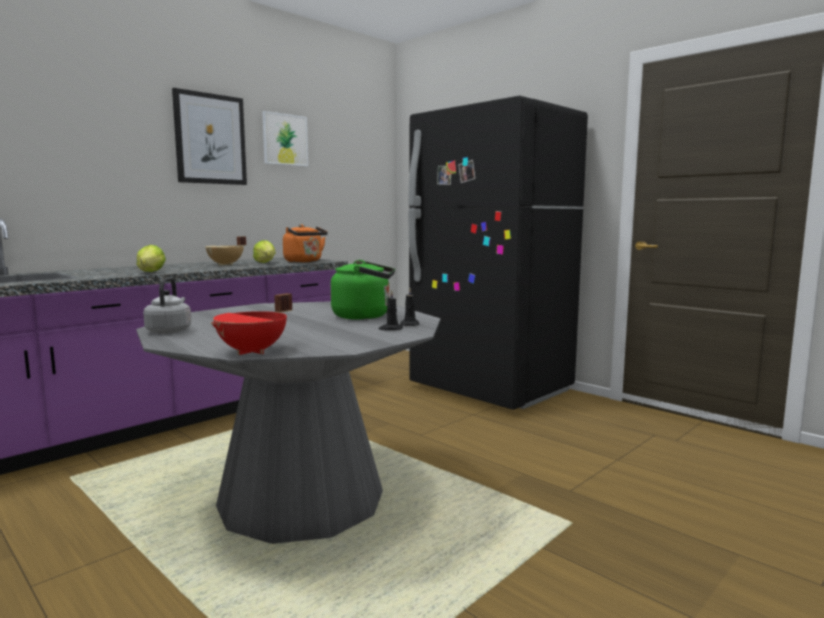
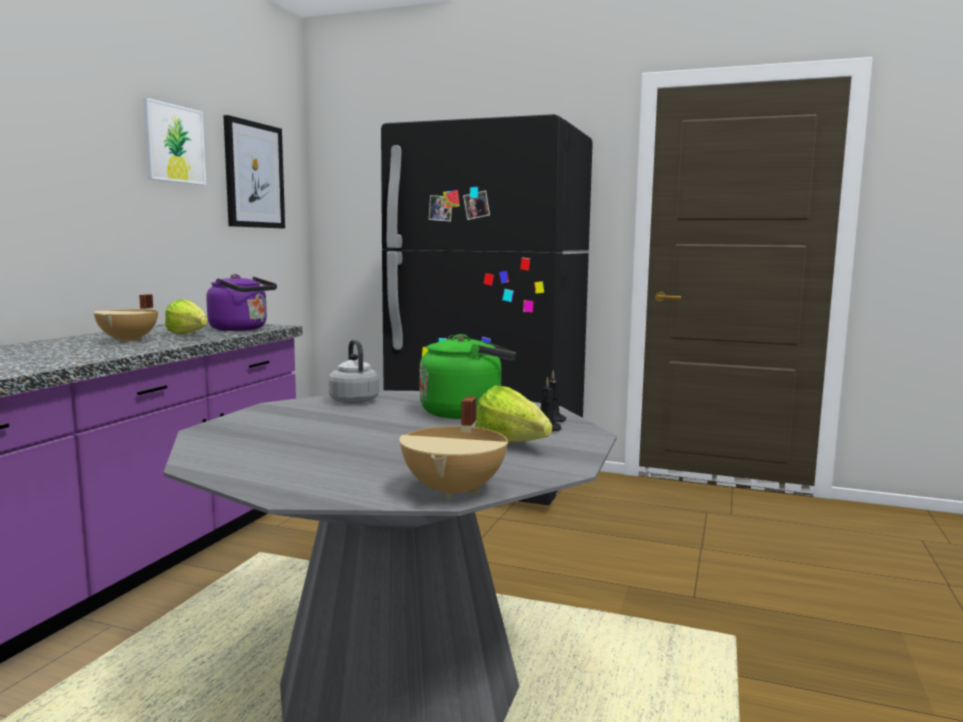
camera: 25 degrees left, 0 degrees up
(148, 273) = (38, 365): lettuce -> lettuce (515, 446)
(170, 331) = (236, 469): grey kettle -> grey kettle (353, 400)
(210, 139) = (70, 137): picture -> picture (254, 175)
(253, 351) = (456, 491): red cooking pot -> beige cooking pot
(304, 261) = (242, 329): orange kettle -> purple kettle

